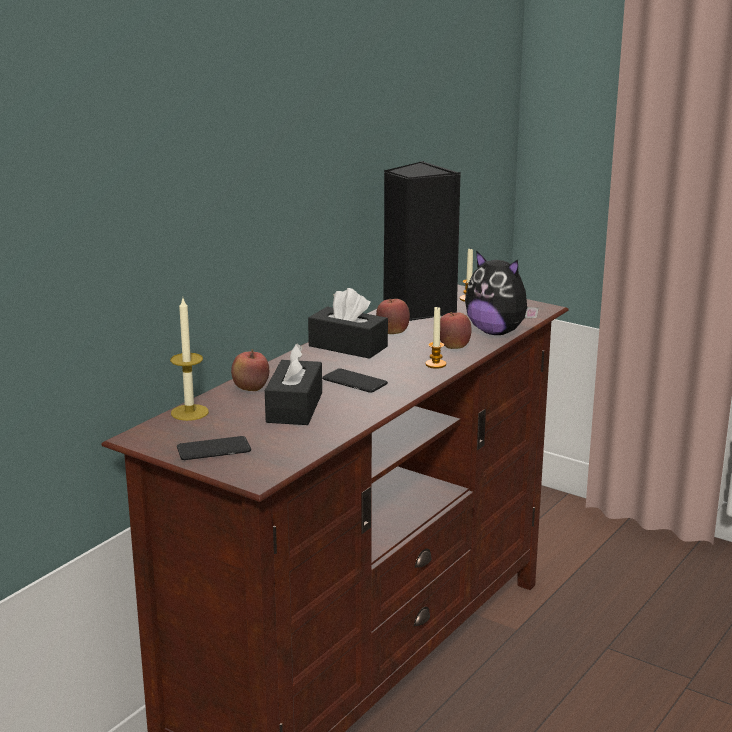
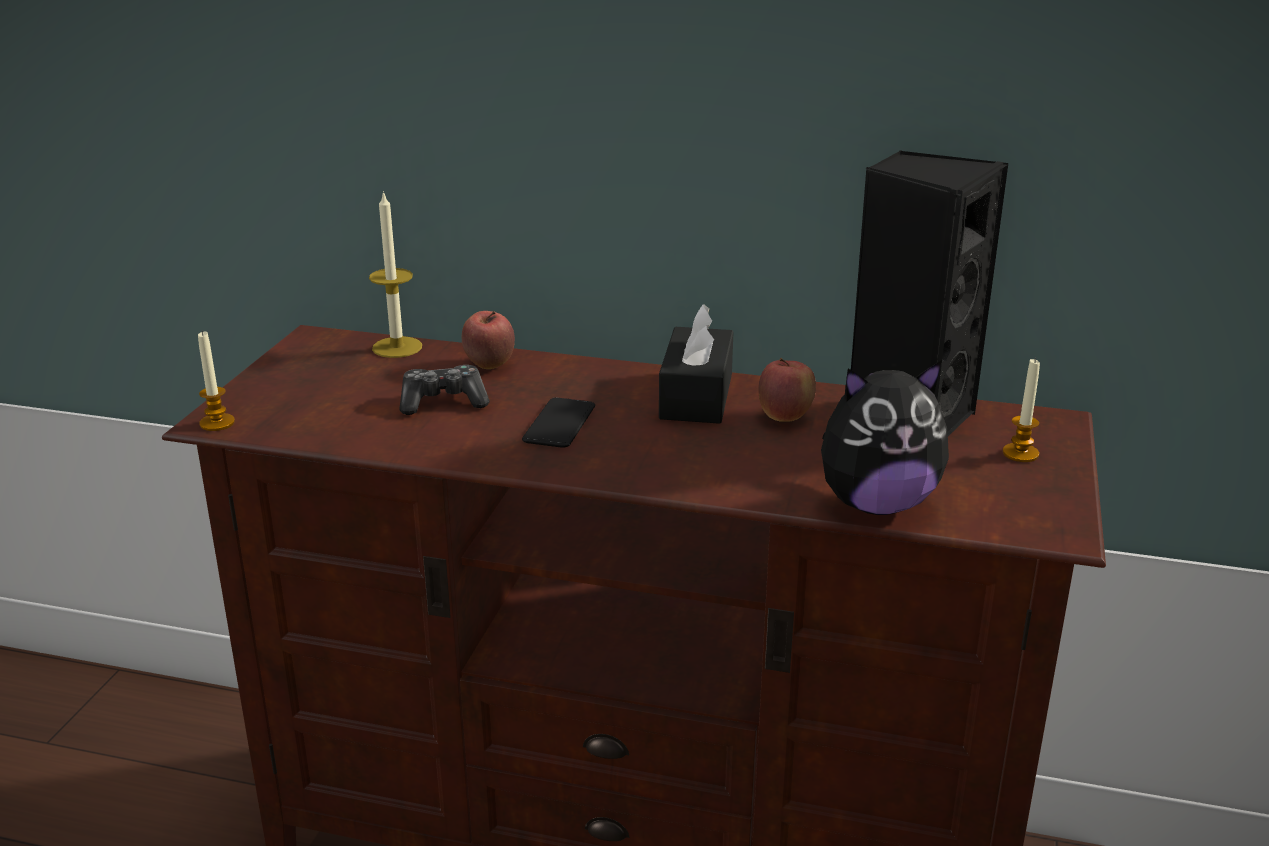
camera: 70 degrees right, 5 degrees up
(213, 449) = (290, 381): phone -> none
(294, 407) = (443, 402): black tissue box -> game controller
(435, 364) = (674, 473): candle -> candle (217, 423)
(453, 347) = (765, 476): apple -> none
(497, 332) = (876, 504): plush toy -> plush toy turned 120 degrees counterclockwise

